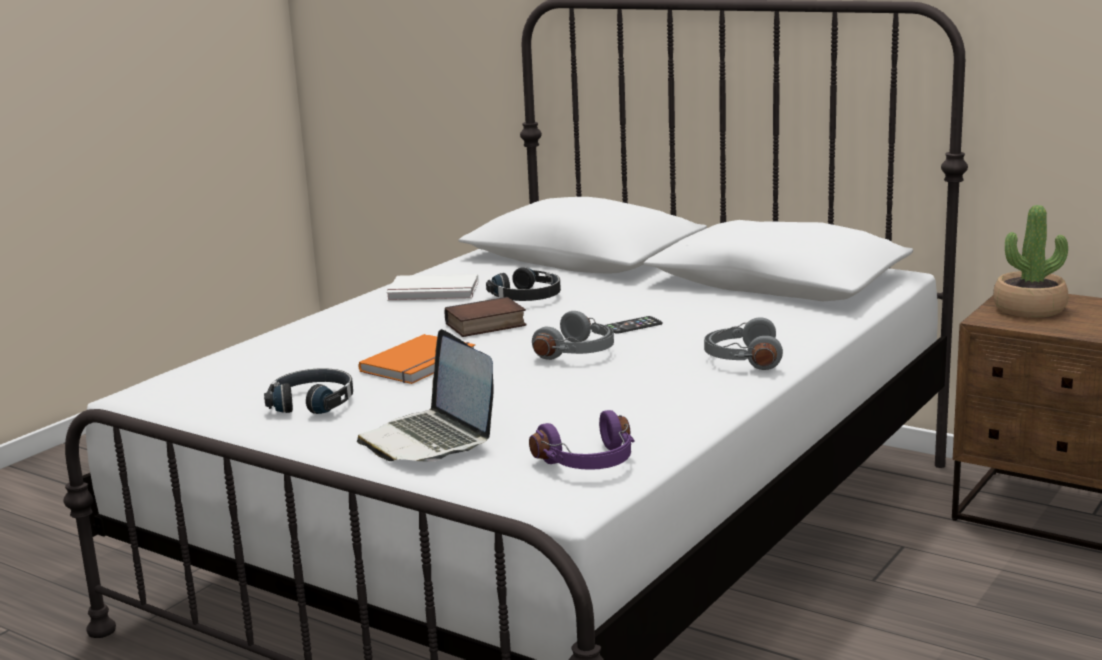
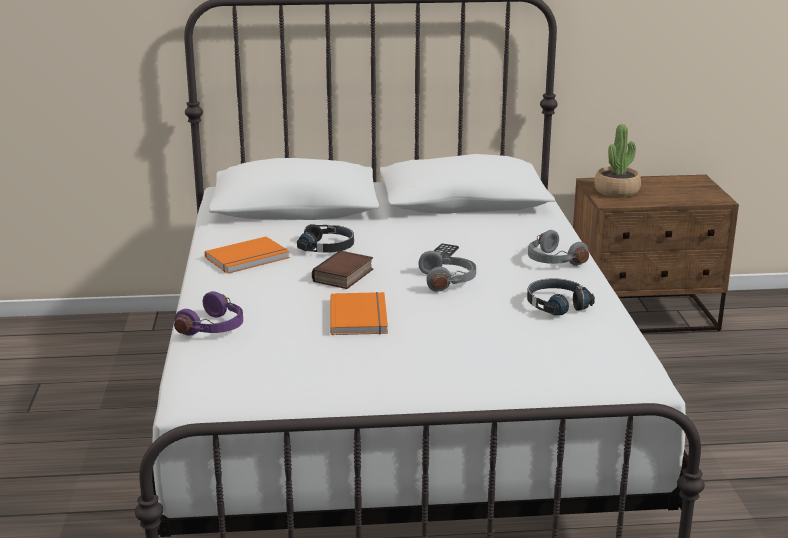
camera: 40 degrees left, 5 degrees up
(313, 402) = (348, 367): black headphones -> black headphones (556, 304)
(430, 440) = (485, 369): laptop -> none
(433, 292) = (249, 258): white book -> orange book
(590, 463) = (607, 354): purple headphones -> purple headphones (214, 328)

